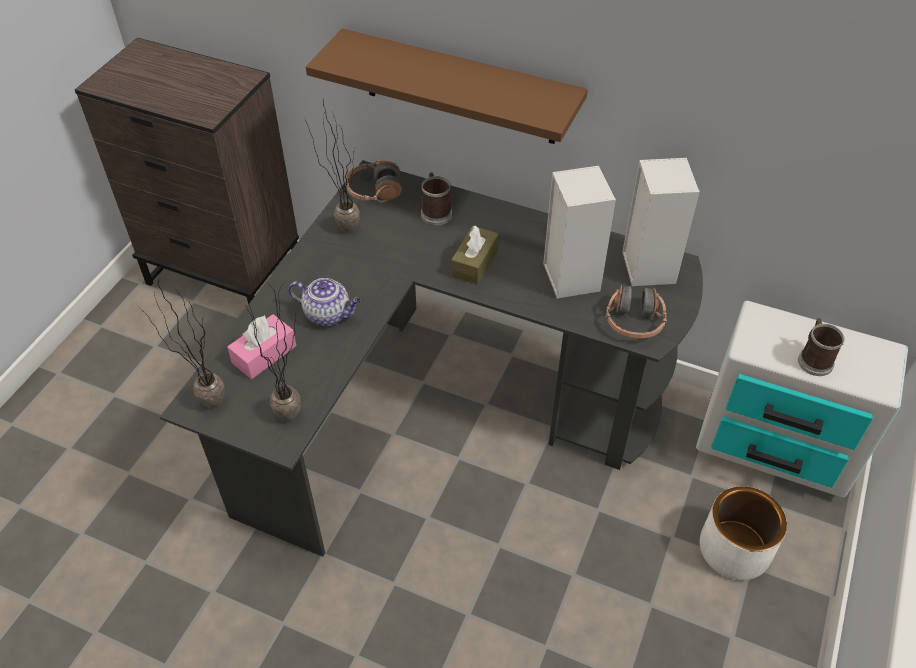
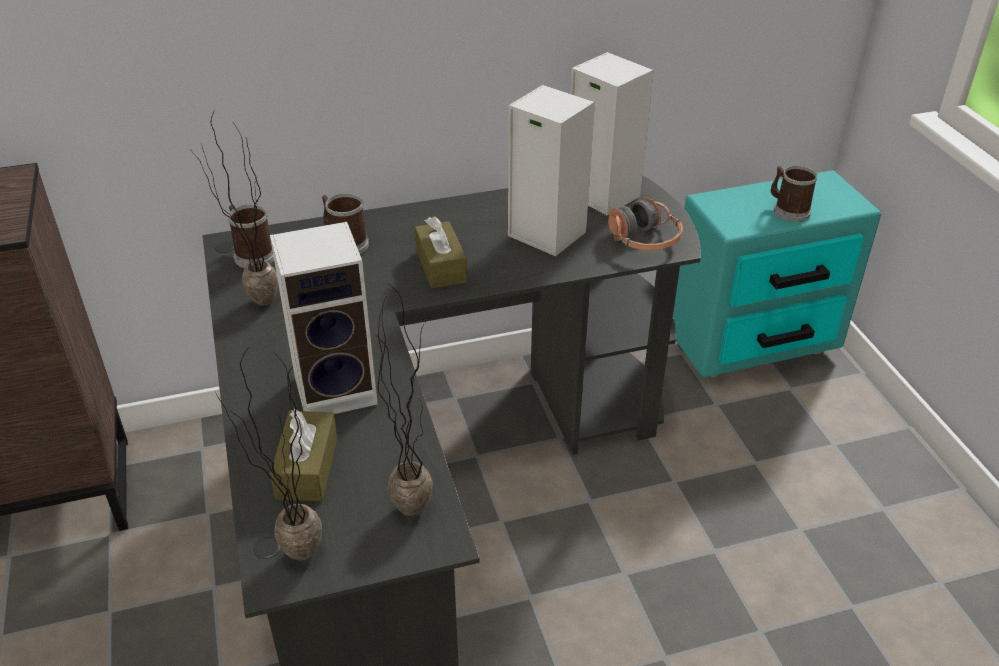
camera: 40 degrees left, 10 degrees down
(264, 354) = (307, 468): pink tissue box -> brown tissue box
(328, 314) = (338, 388): teapot -> speaker
(374, 191) = (252, 254): headphones -> mug
(460, 88) = (322, 77): brown shelf -> none
(735, 549) = (810, 439): white planter -> none
(772, 453) = (754, 349): white nightstand -> turquoise nightstand

